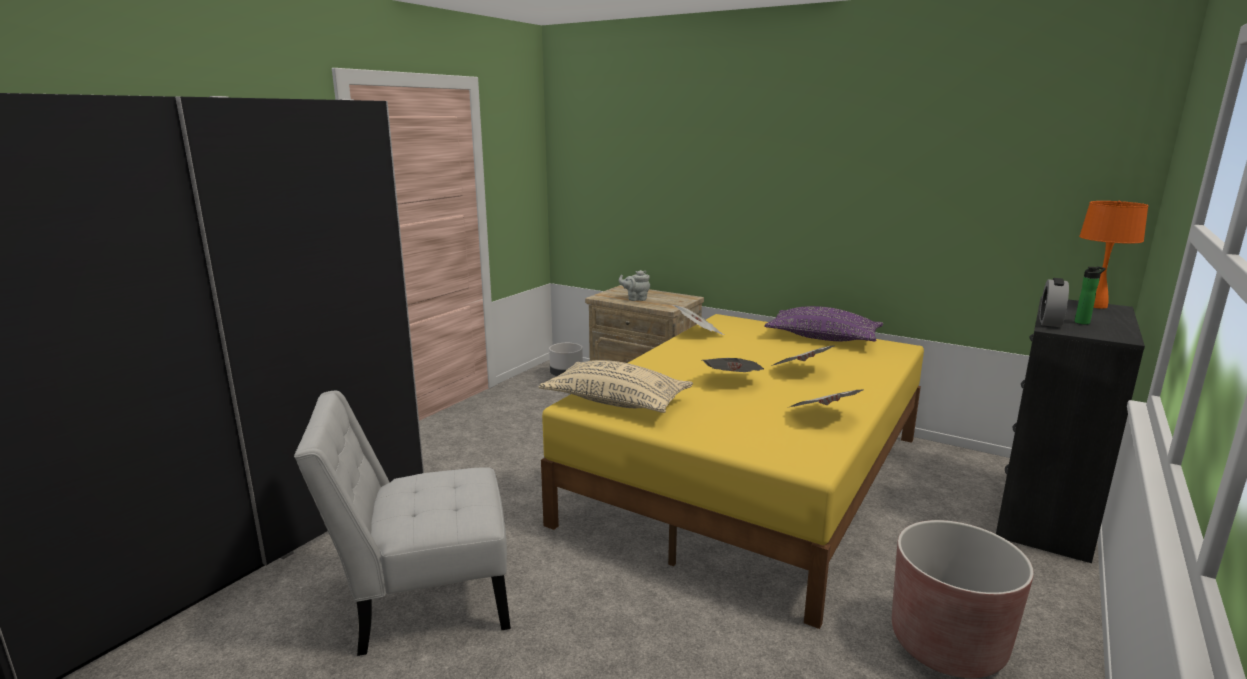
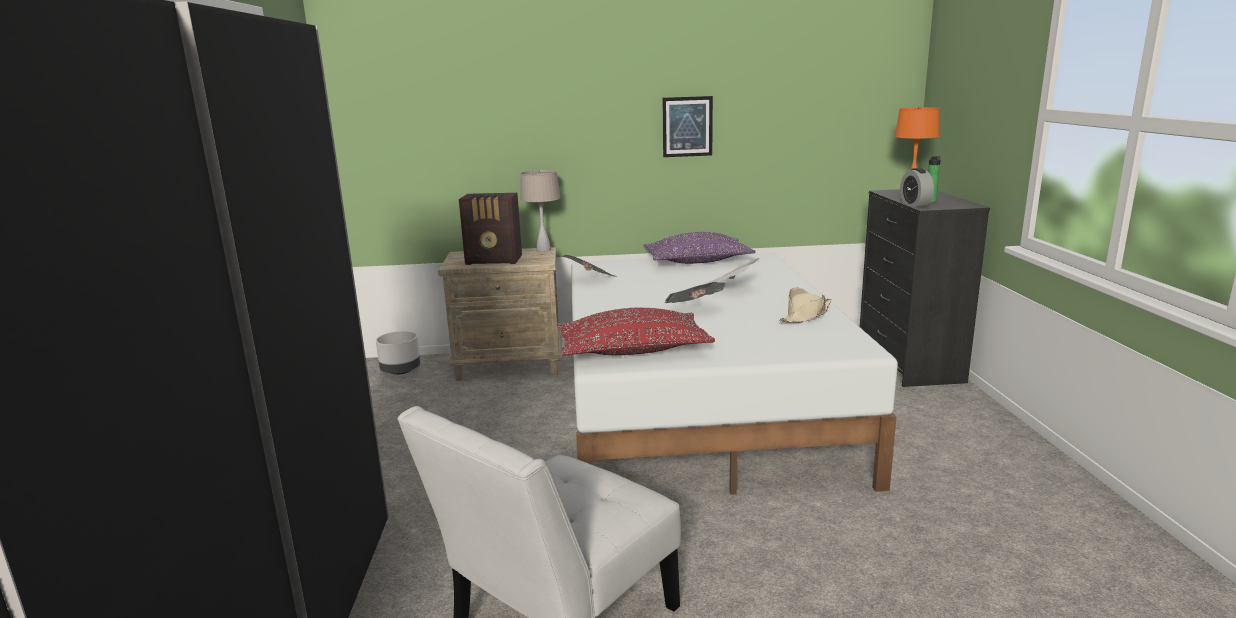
camera: 35 degrees left, 0 degrees up
(616, 402) = (633, 351): beige pillow -> red pillow
(636, 299) = (495, 260): grey teapot -> radio
(689, 297) = (544, 249): none -> beige table lamp
(750, 478) = (699, 405): yellow bed -> white bed
(822, 416) = (805, 316): newspaper -> beige hat
(843, 197) = (687, 126): none -> picture
(947, 644) = (966, 465): brown planter -> none

